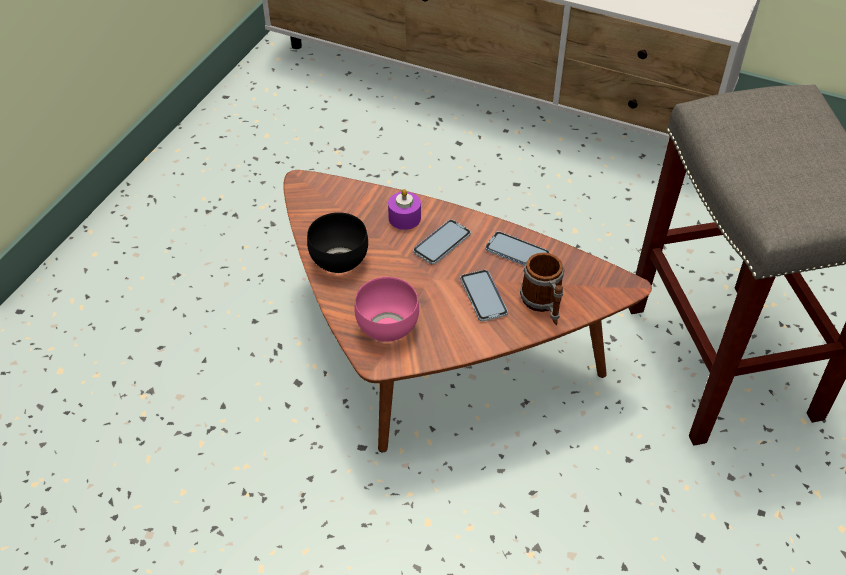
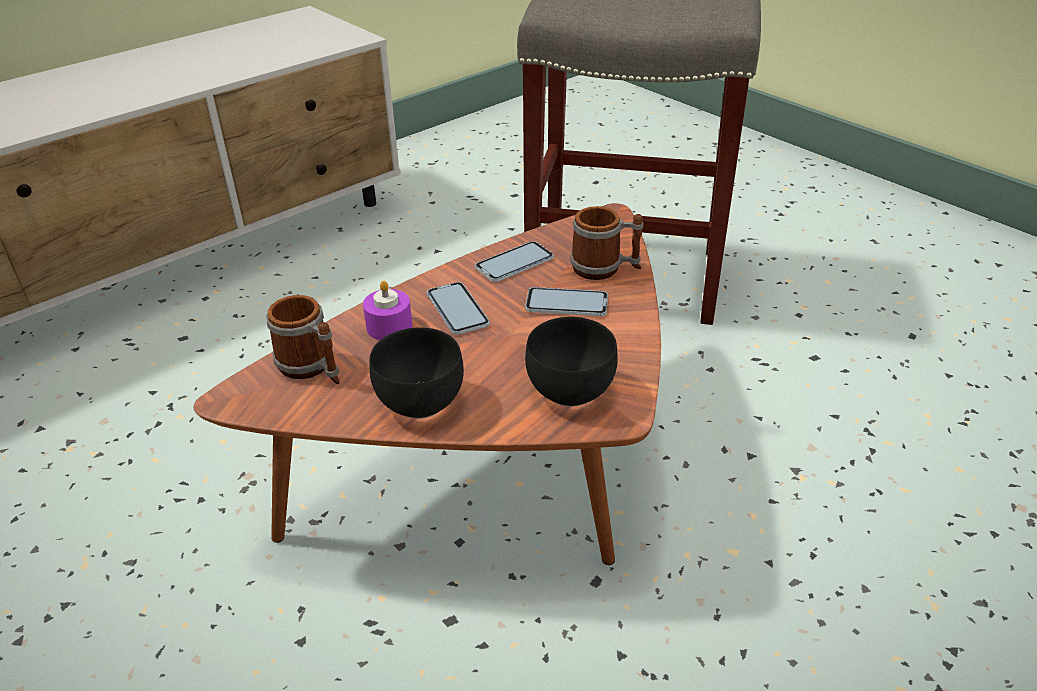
camera: 65 degrees left, 10 degrees down
(345, 202) = (312, 368): none -> mug
(386, 329) = (572, 393): pink bowl -> black bowl

